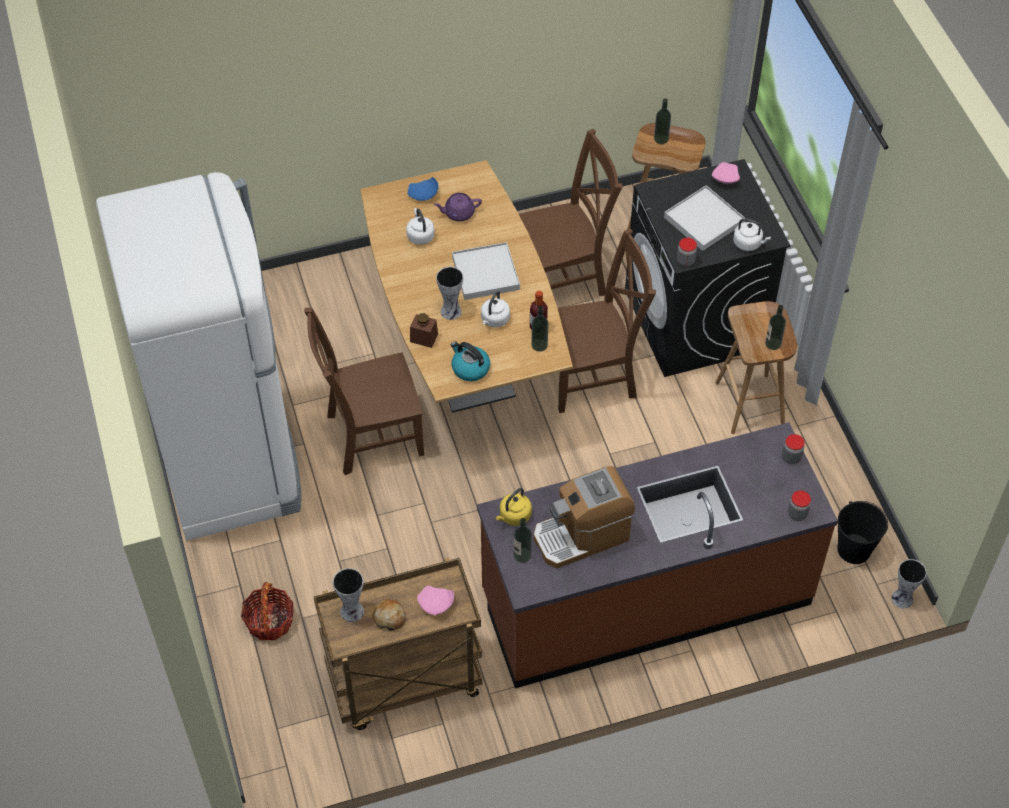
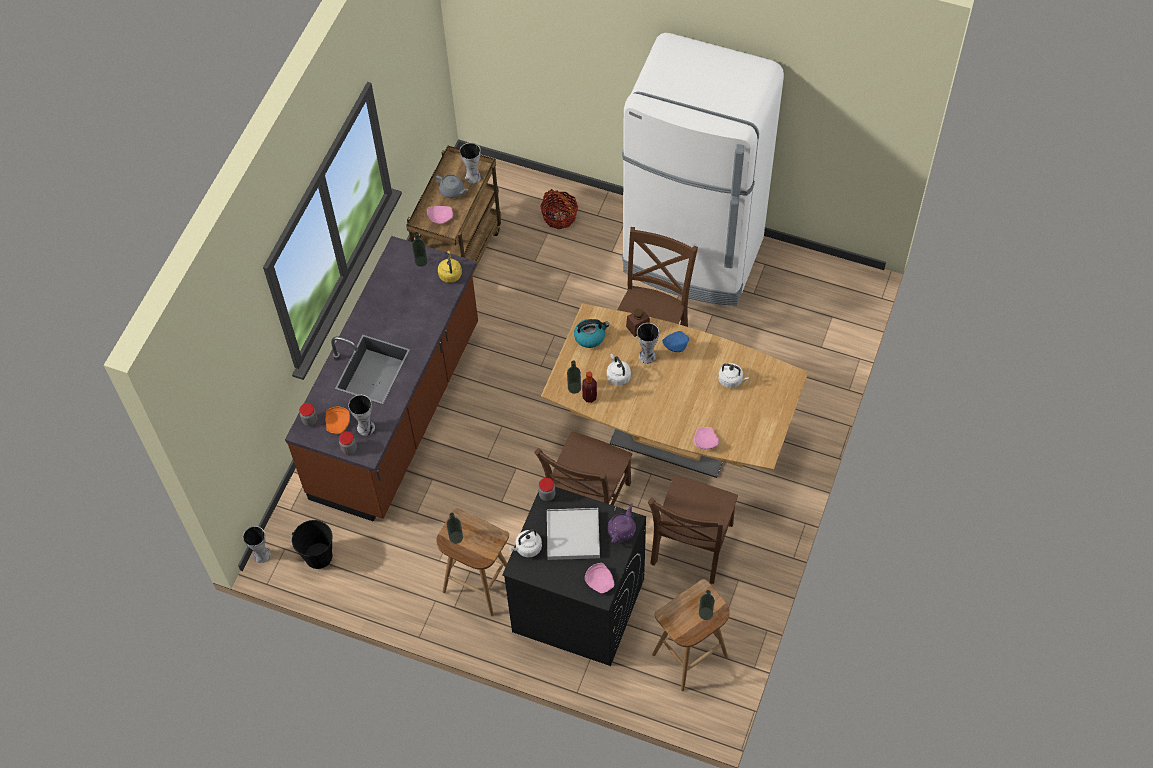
camera: 130 degrees right, 5 degrees up
(389, 618) = (452, 191): bread -> grey teapot
(423, 194) = (770, 406): blue plate -> blue plate (675, 345)
(458, 213) = (733, 416): purple teapot -> purple teapot (622, 529)
(485, 273) = (663, 397): white tray -> none
(504, 218) = (705, 442): none -> pink plate
(581, 535) = (405, 298): coffee machine -> none
(755, 461) = (366, 427): none -> vase
(775, 487) = (338, 423): none -> orange plate

